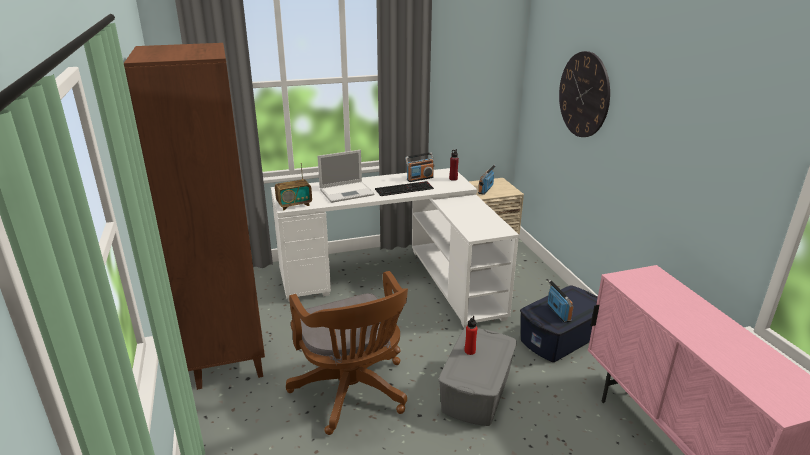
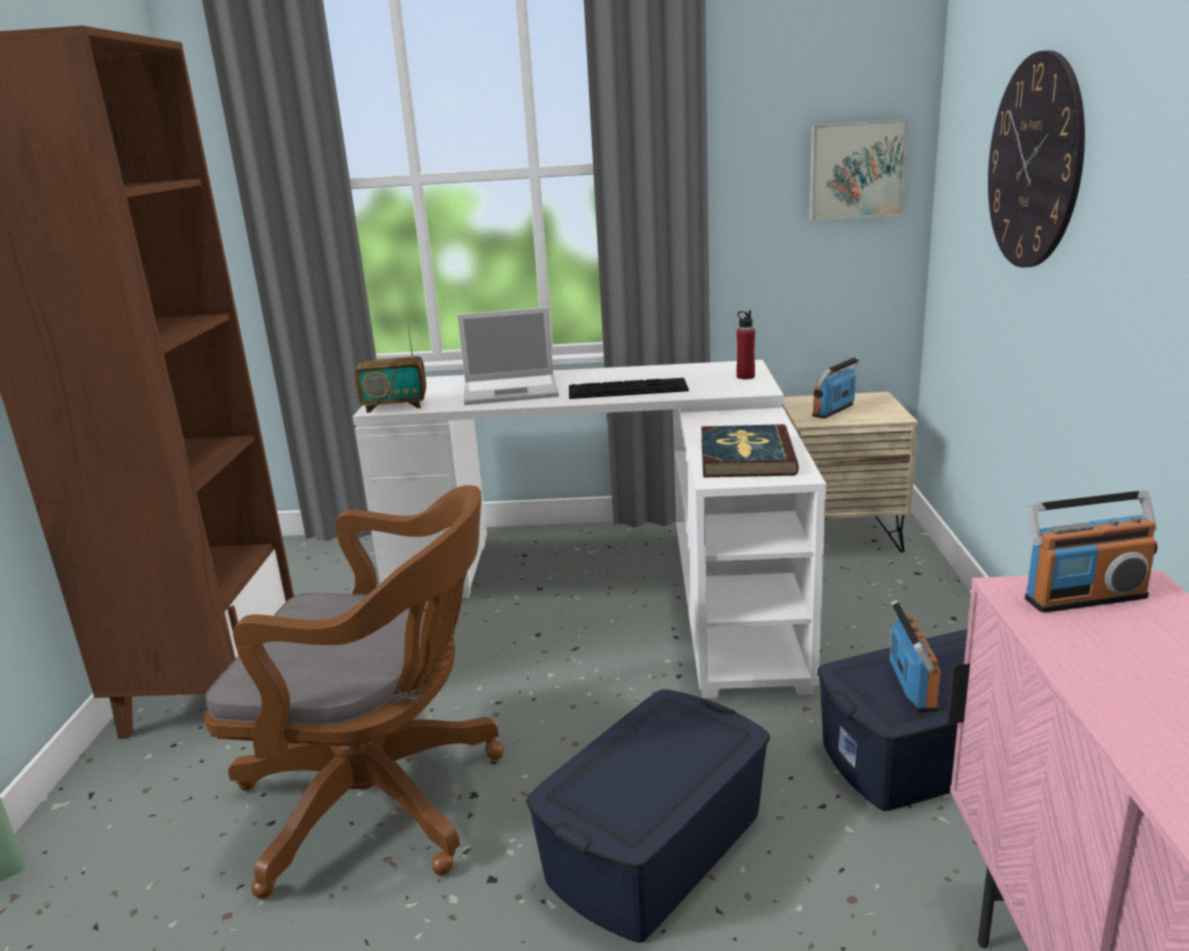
camera: 20 degrees right, 5 degrees down
(353, 394) = (384, 801): brown office chair -> brown office chair turned 75 degrees counterclockwise
(420, 178) = (675, 374): radio -> radio (1084, 597)
(470, 351) = (639, 744): red bottle -> none
(476, 391) = (654, 846): grey storage box -> blue storage box
(478, 223) = (745, 457): none -> book
(491, 79) = (856, 170): none -> picture

